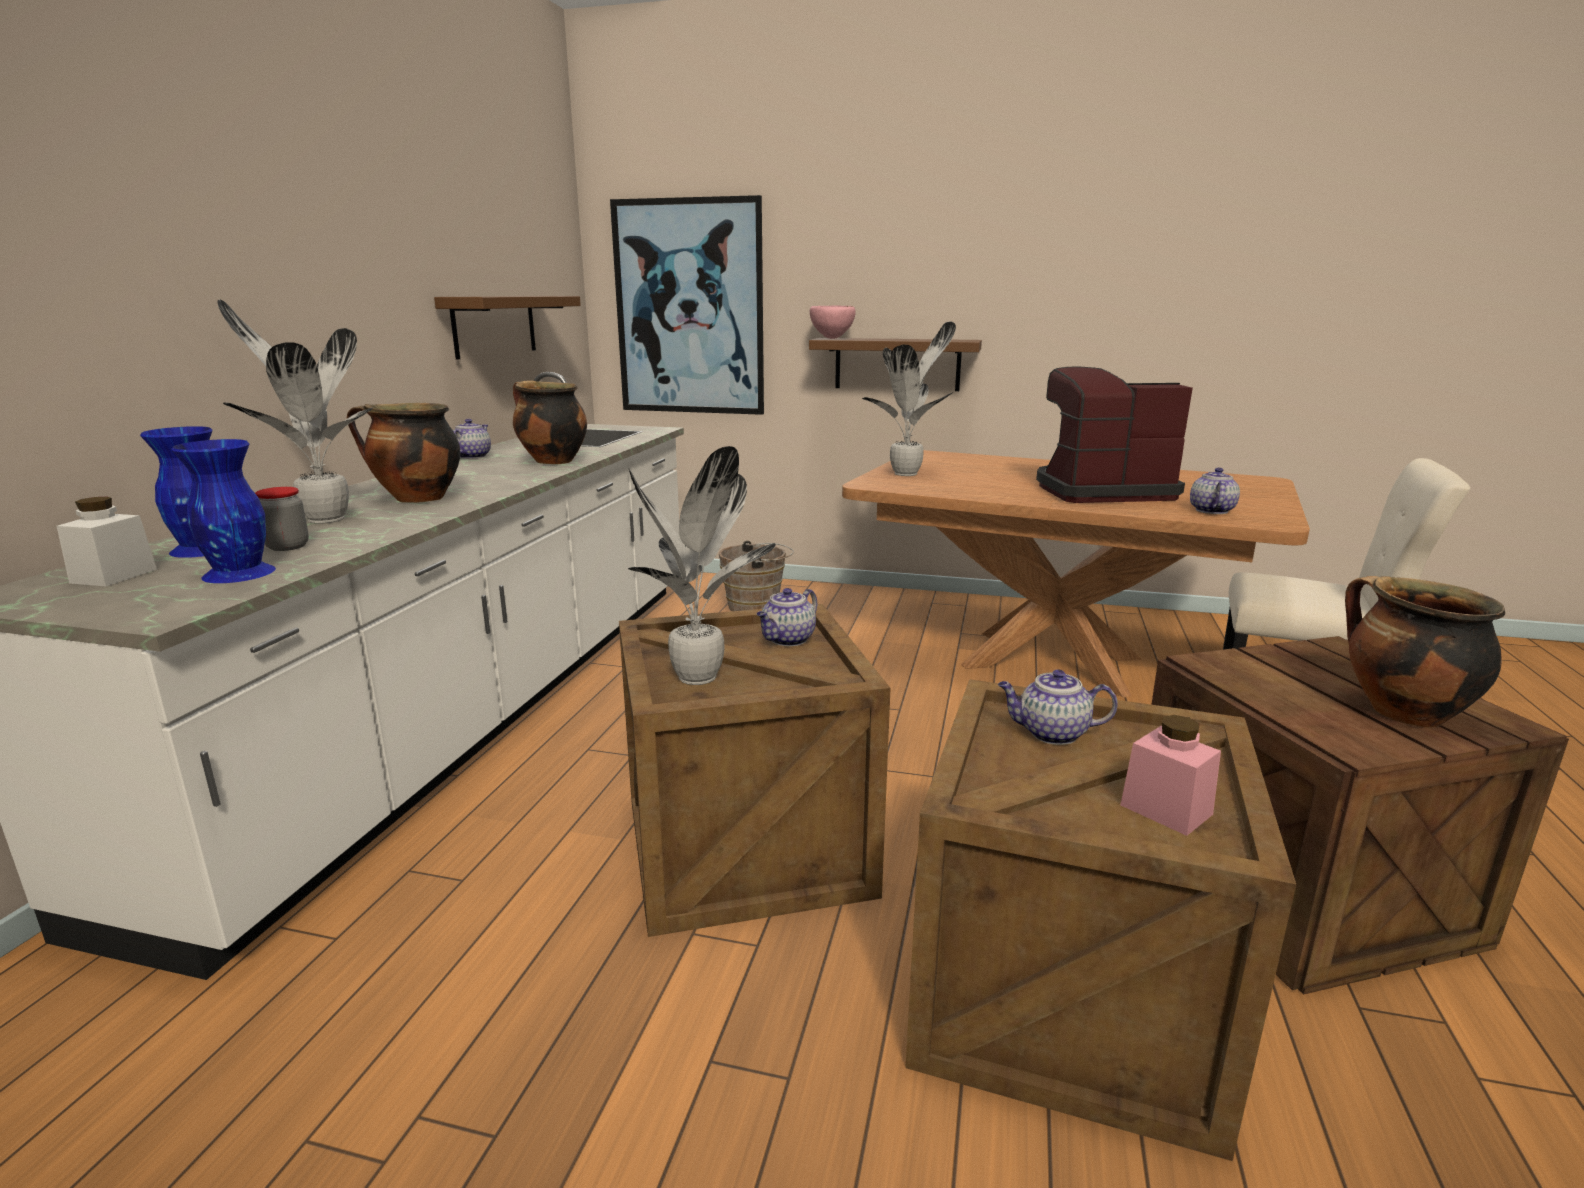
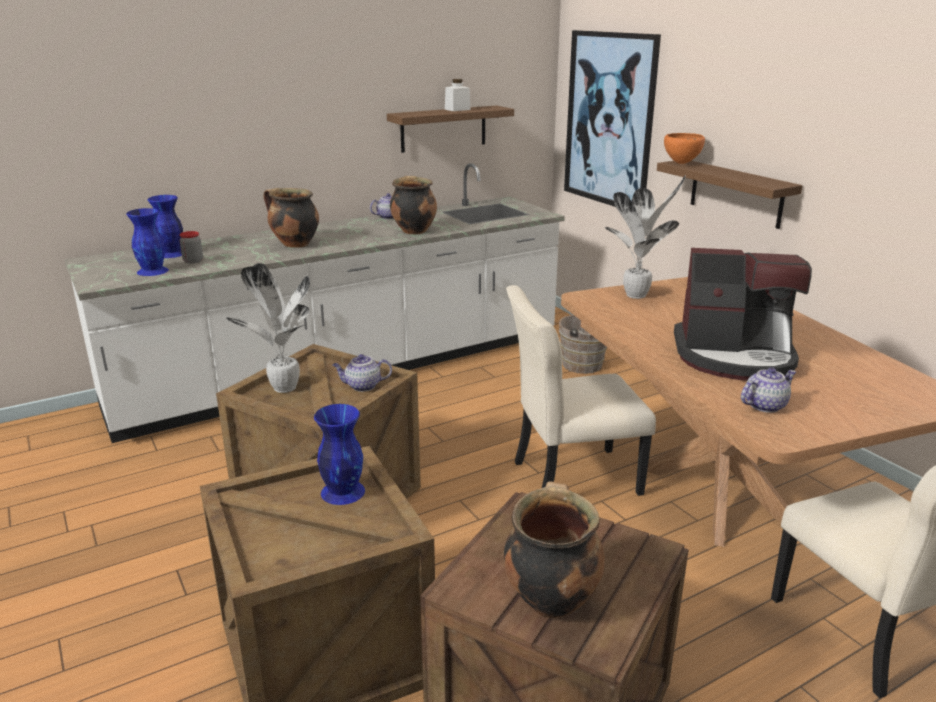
camera: 45 degrees right, 5 degrees up
(114, 576) = (124, 260): white jar -> white jar (457, 109)
(322, 519) = (237, 247): potted plant -> none
(832, 338) = (682, 163): pink bowl -> orange bowl
(933, 701) = (570, 478): none -> beige chair
(1051, 733) = (342, 491): teapot -> blue vase
(1100, 491) = (735, 357): coffee machine -> coffee machine turned 150 degrees clockwise
(1166, 809) = (290, 548): pink jar -> none

